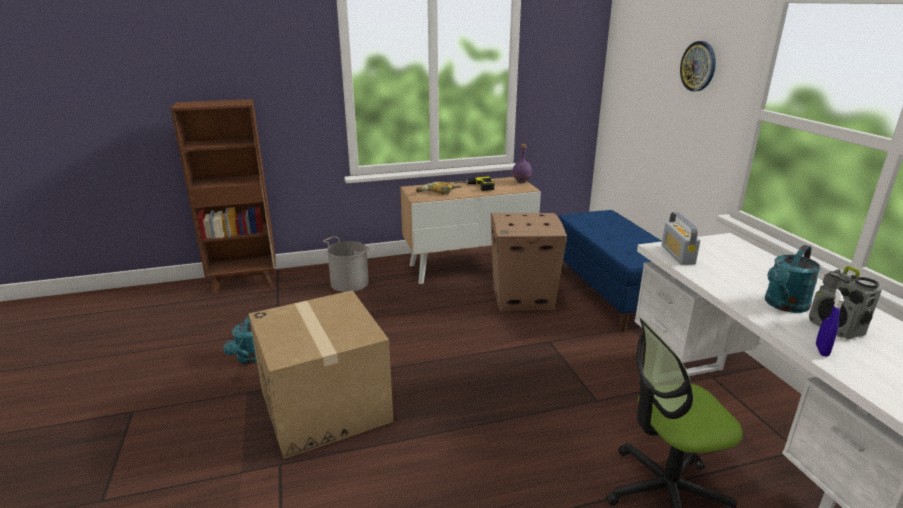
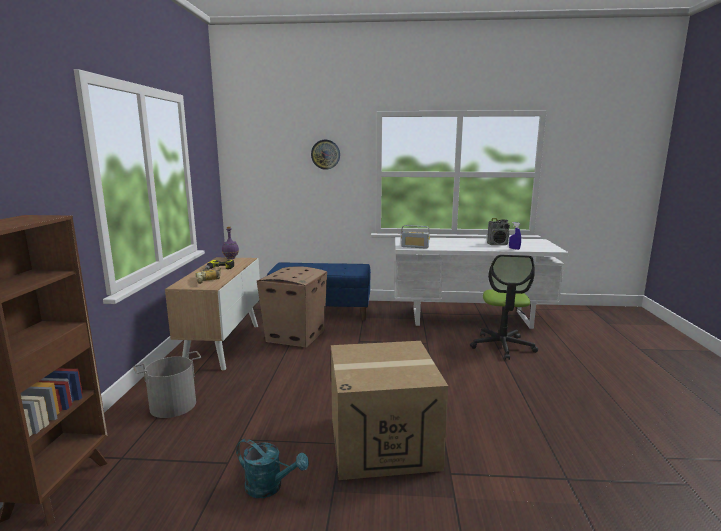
camera: 70 degrees left, 10 degrees down
(784, 305) = (476, 245): turquoise watering can -> none

